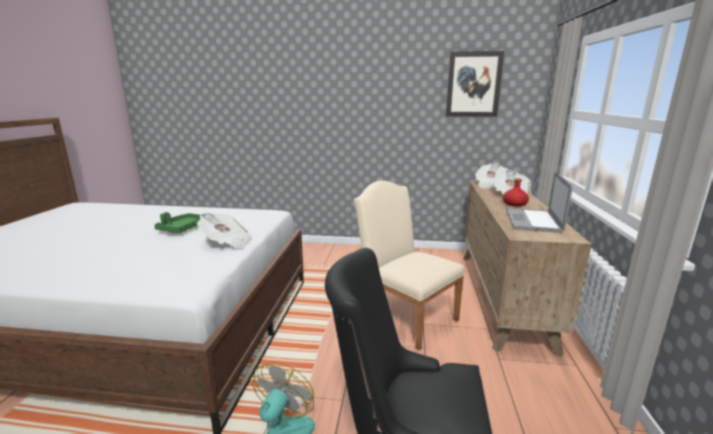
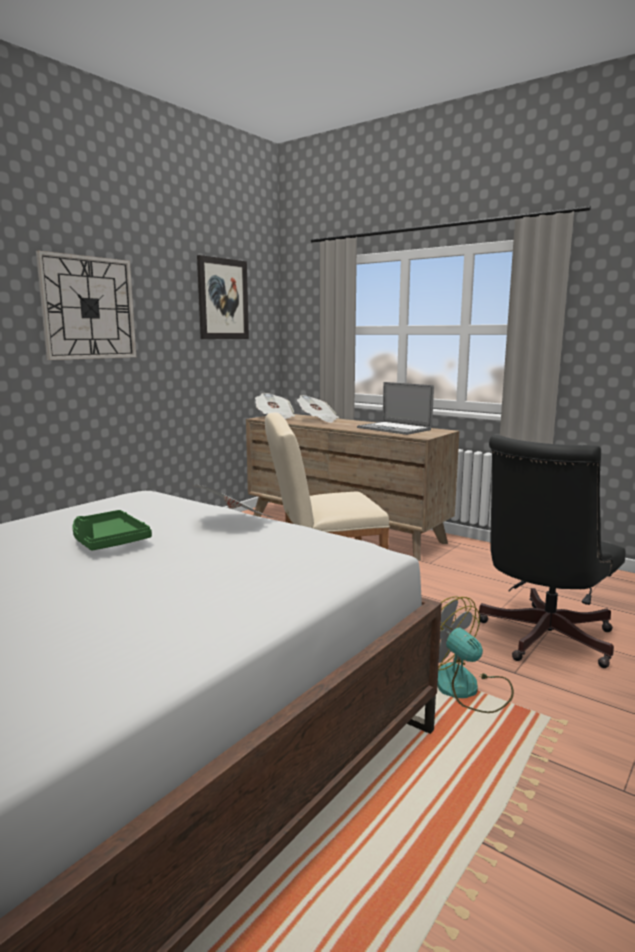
camera: 60 degrees left, 5 degrees down
(355, 95) = (88, 308): none -> wall clock
(515, 204) = (346, 424): red bottle -> none

